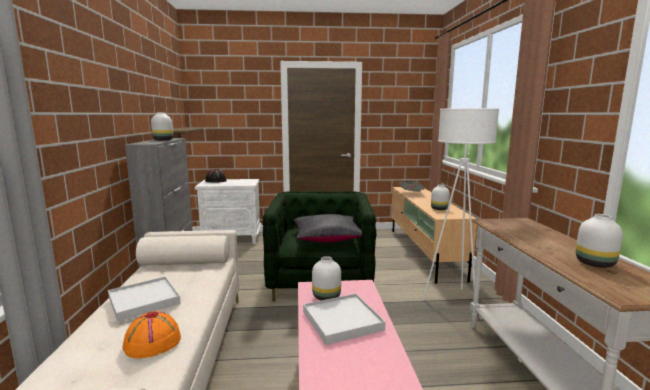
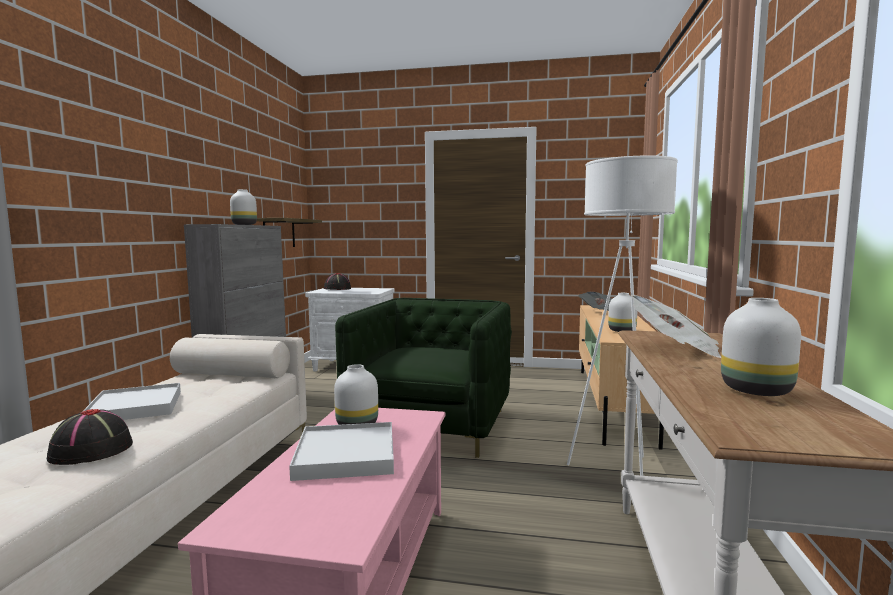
camera: 15 degrees right, 5 degrees down
(152, 342) = (90, 450): orange hat -> black hat
(327, 237) = (432, 359): black pillow -> none
(521, 233) = (675, 349): none -> newspaper

